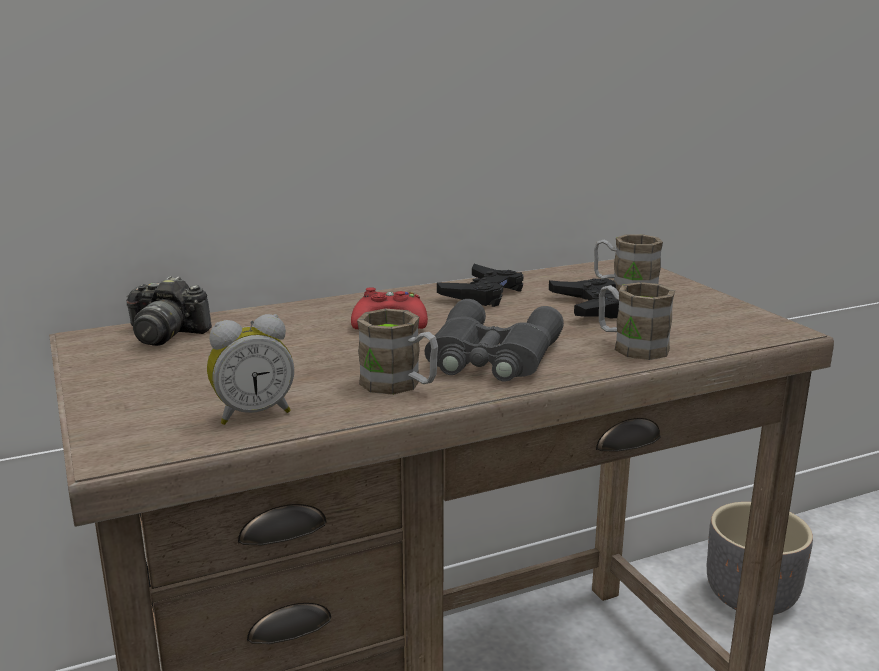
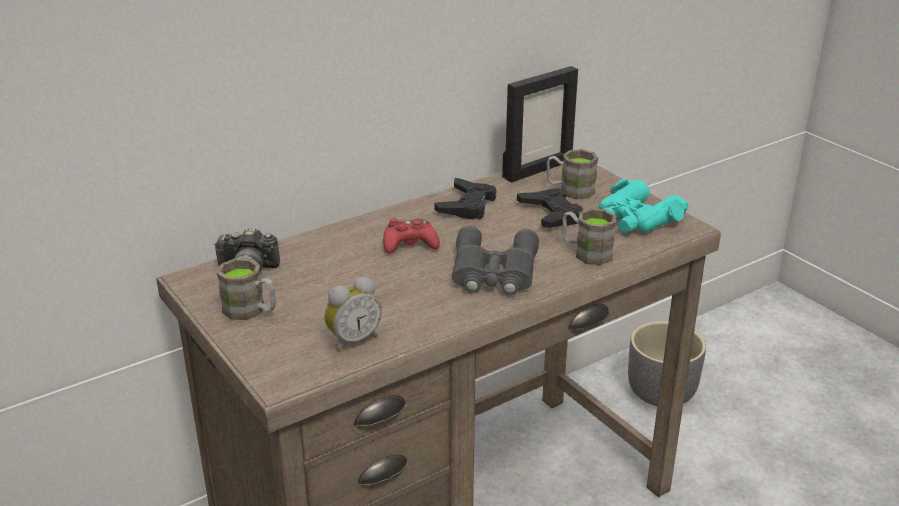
camera: 10 degrees left, 10 degrees up
(400, 385) = (441, 305): brown mug -> brown mug (251, 311)
(587, 268) = (537, 169): none -> picture frame
(710, 319) = (636, 219): none -> turquoise binoculars

